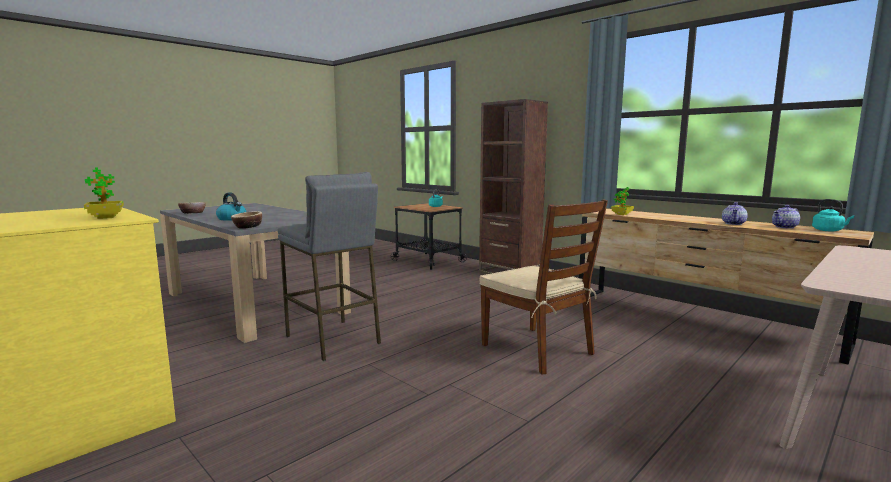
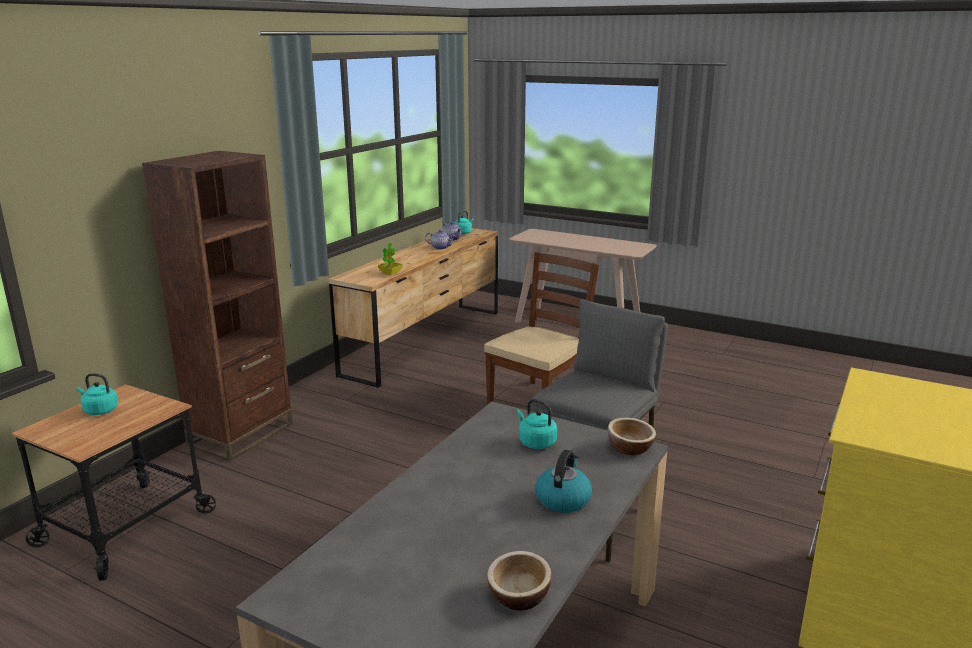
camera: 105 degrees left, 10 degrees up
(106, 217) = (885, 390): potted plant -> none
(287, 219) = (535, 442): none -> turquoise kettle

